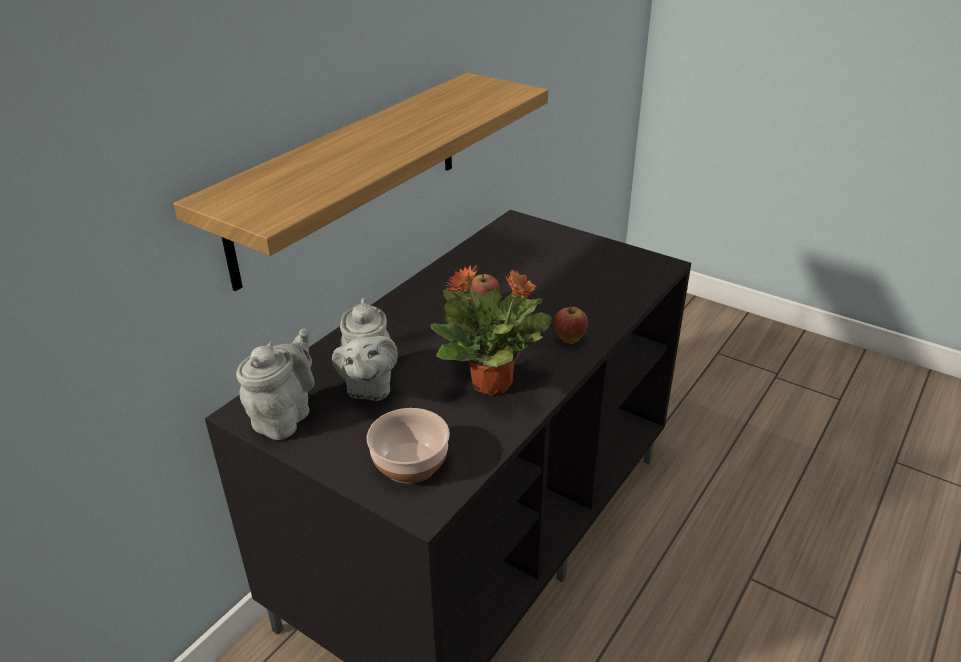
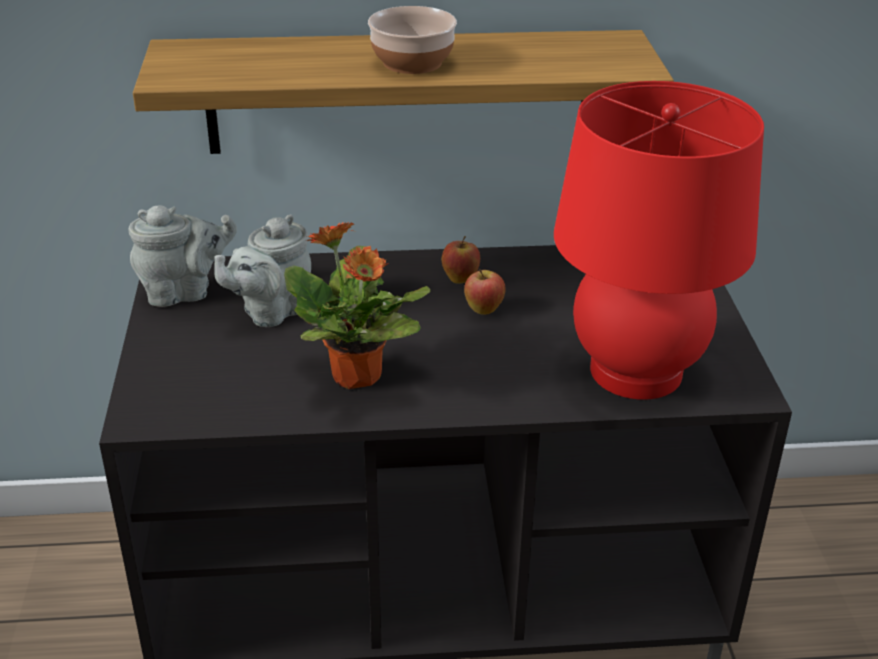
camera: 50 degrees right, 0 degrees up
(409, 464) = (188, 384): bowl -> bowl (411, 62)
(569, 339) = (494, 389): apple -> apple (460, 279)
(606, 287) = (636, 371): none -> red table lamp

